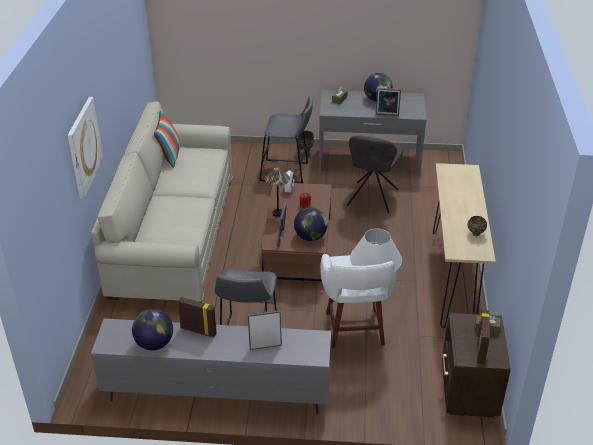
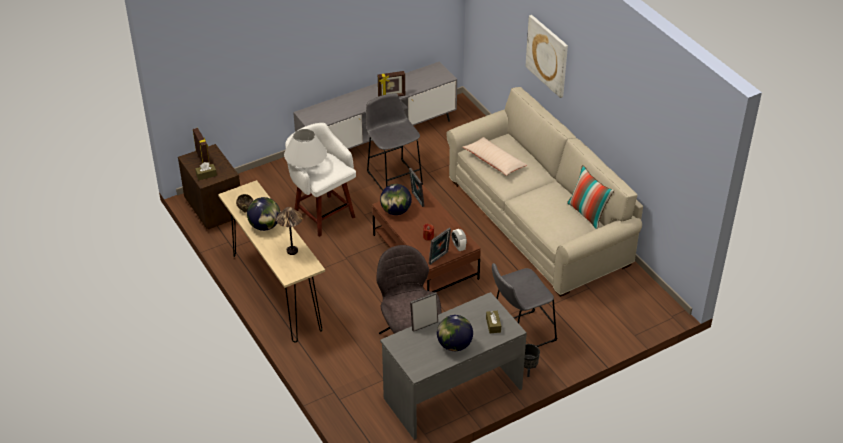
camera: 145 degrees right, 5 degrees up
(154, 343) = (409, 79): globe -> globe (265, 226)
(182, 224) = (494, 161): none -> beige pillow
(265, 345) = (342, 106): picture frame -> picture frame (439, 258)
(277, 213) = (443, 219): table lamp -> table lamp (292, 251)

